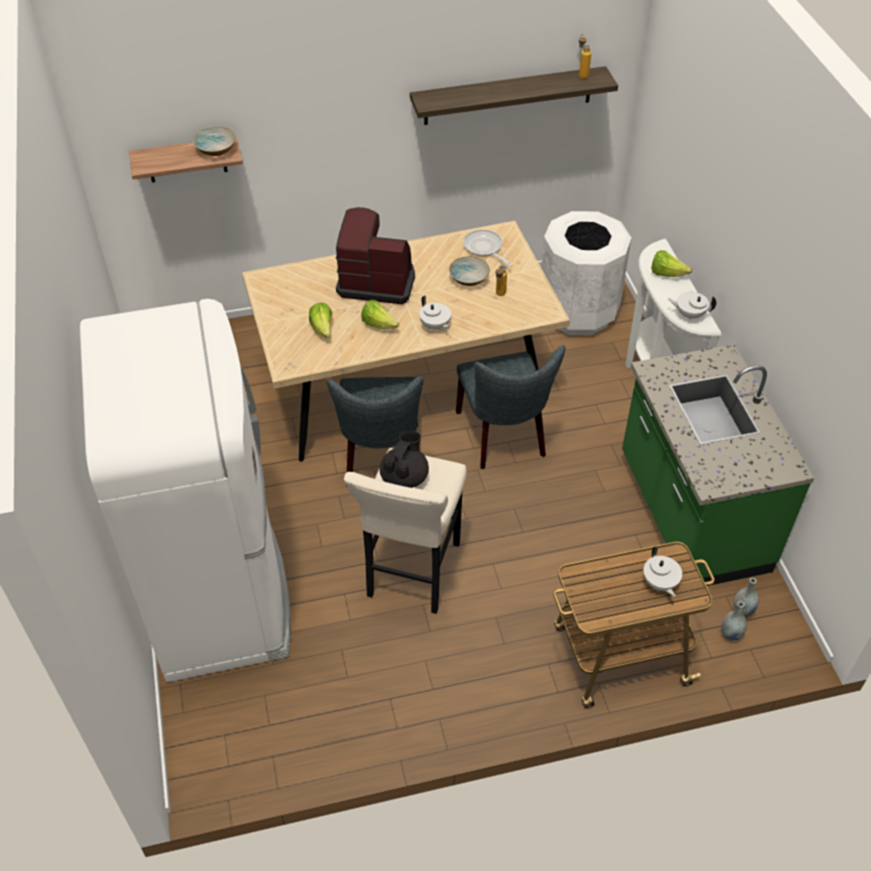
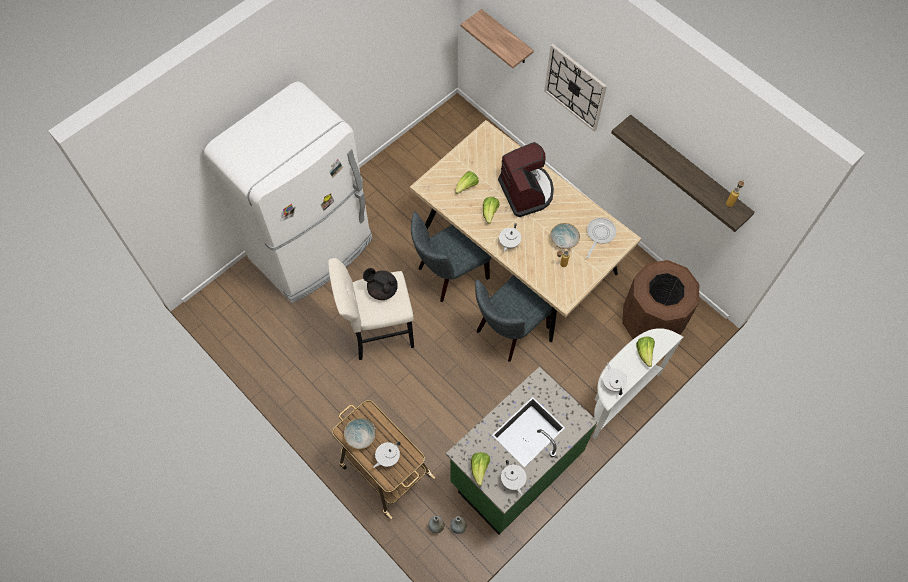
camera: 60 degrees right, 15 degrees up
(216, 150) = (512, 48): bowl -> bowl (361, 436)
(318, 132) = (575, 87): none -> wall clock
(404, 477) = (382, 289): black teapot -> black teapot turned 150 degrees counterclockwise
(578, 312) = (651, 322): white trash can -> brown trash can
(741, 476) = (479, 469): none -> lettuce
(774, 451) = (512, 481): none -> white teapot

